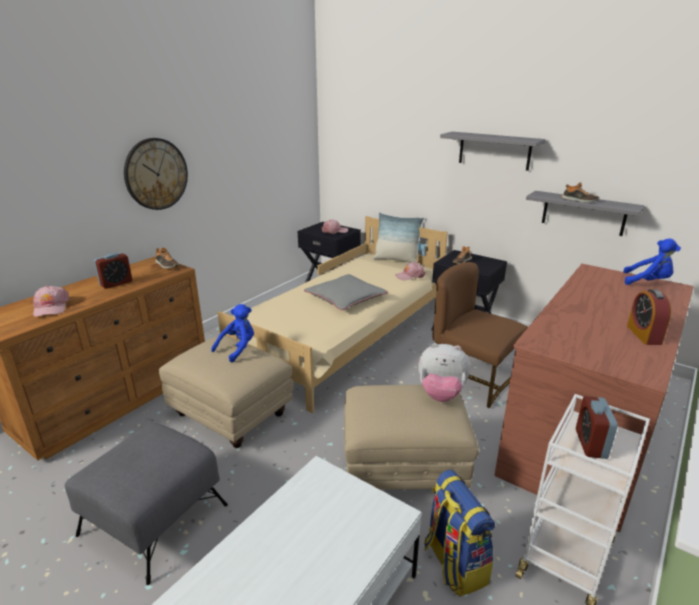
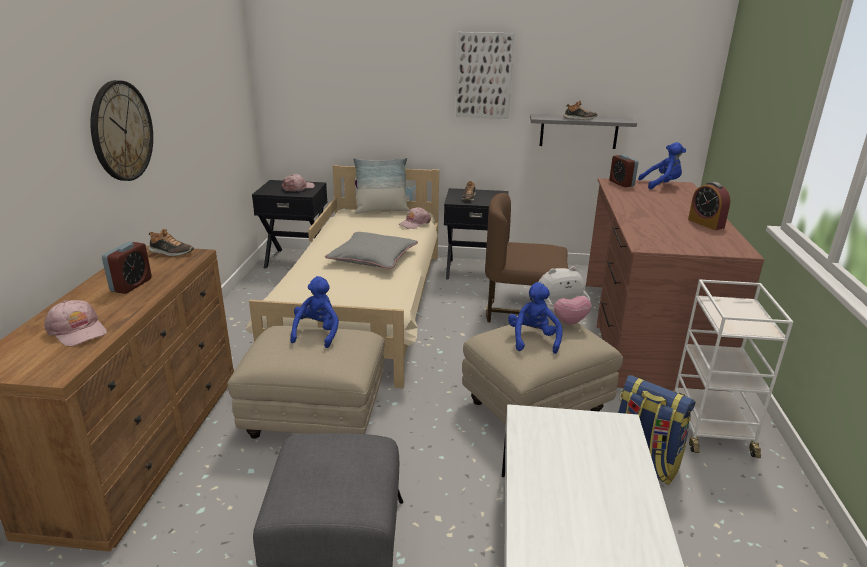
camera: 30 degrees left, 0 degrees up
(394, 405) = (533, 339): none -> blue plush toy
(494, 150) = (484, 76): grey shelf -> picture
(590, 444) = (733, 314): alarm clock -> alarm clock (621, 183)

